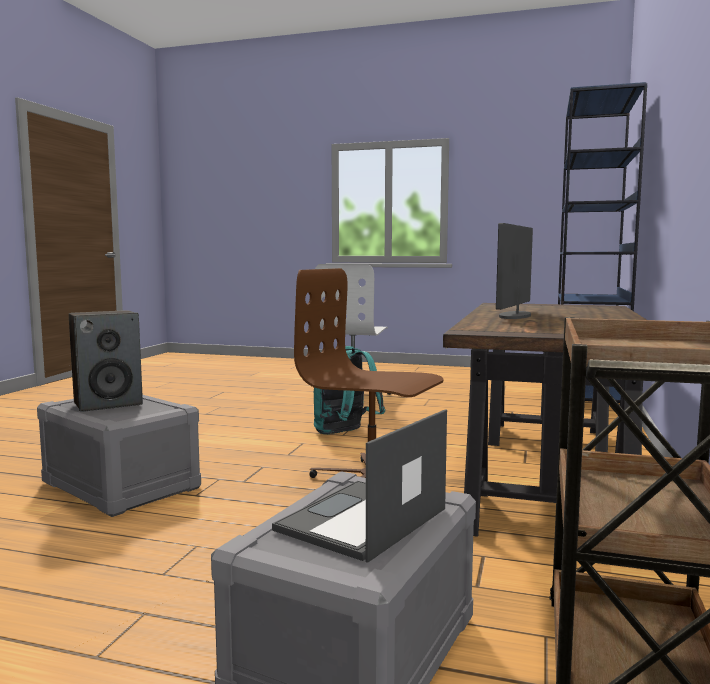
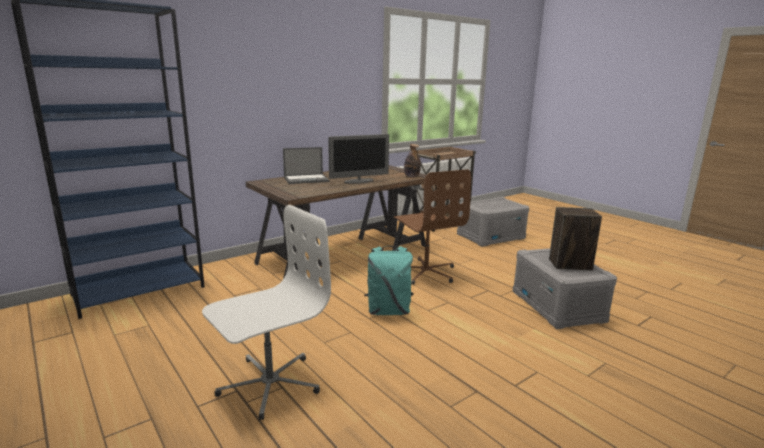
camera: 145 degrees left, 10 degrees up
(361, 520) = (492, 204): laptop -> laptop (306, 179)
(481, 328) = (411, 176): none -> bottle

